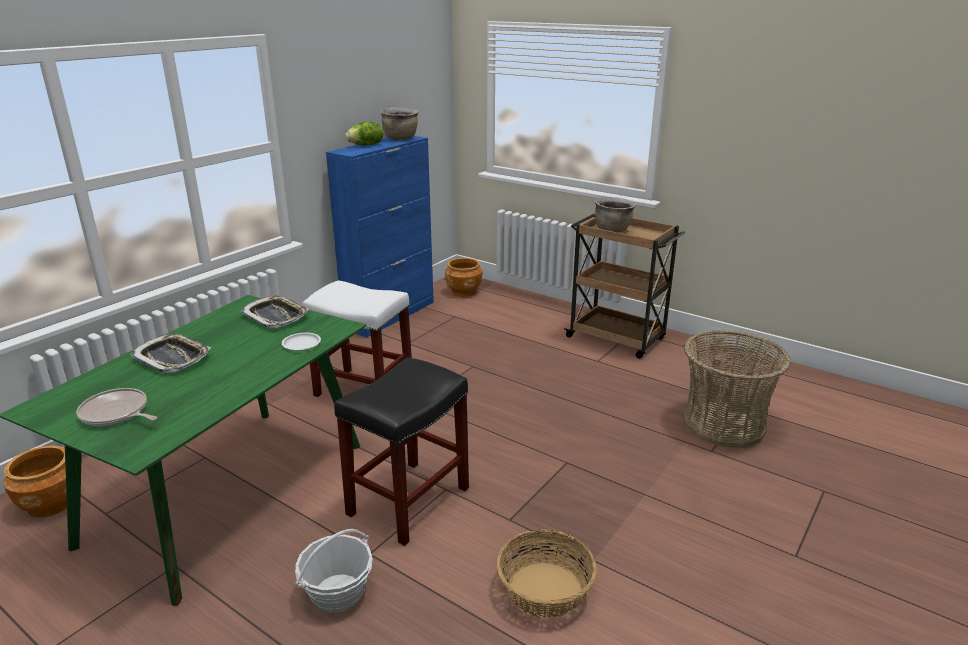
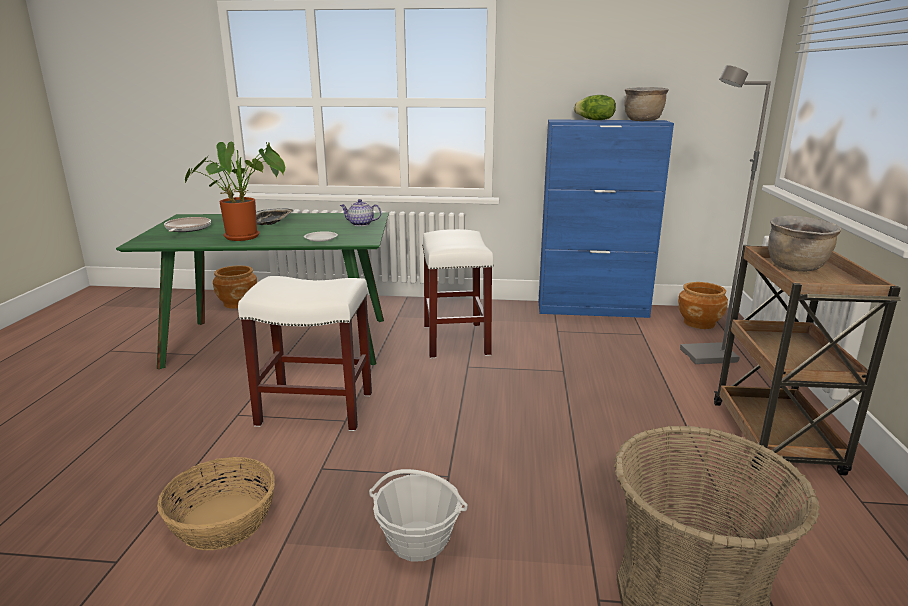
camera: 60 degrees right, 5 degrees down
(226, 381) = (246, 236): none -> potted plant
(276, 316) = (360, 224): tray -> teapot
(337, 593) = (185, 417): basket -> basket (418, 540)
(408, 502) = (314, 409): black stool -> white stool
(511, 311) = (708, 356): none -> grey floor lamp

